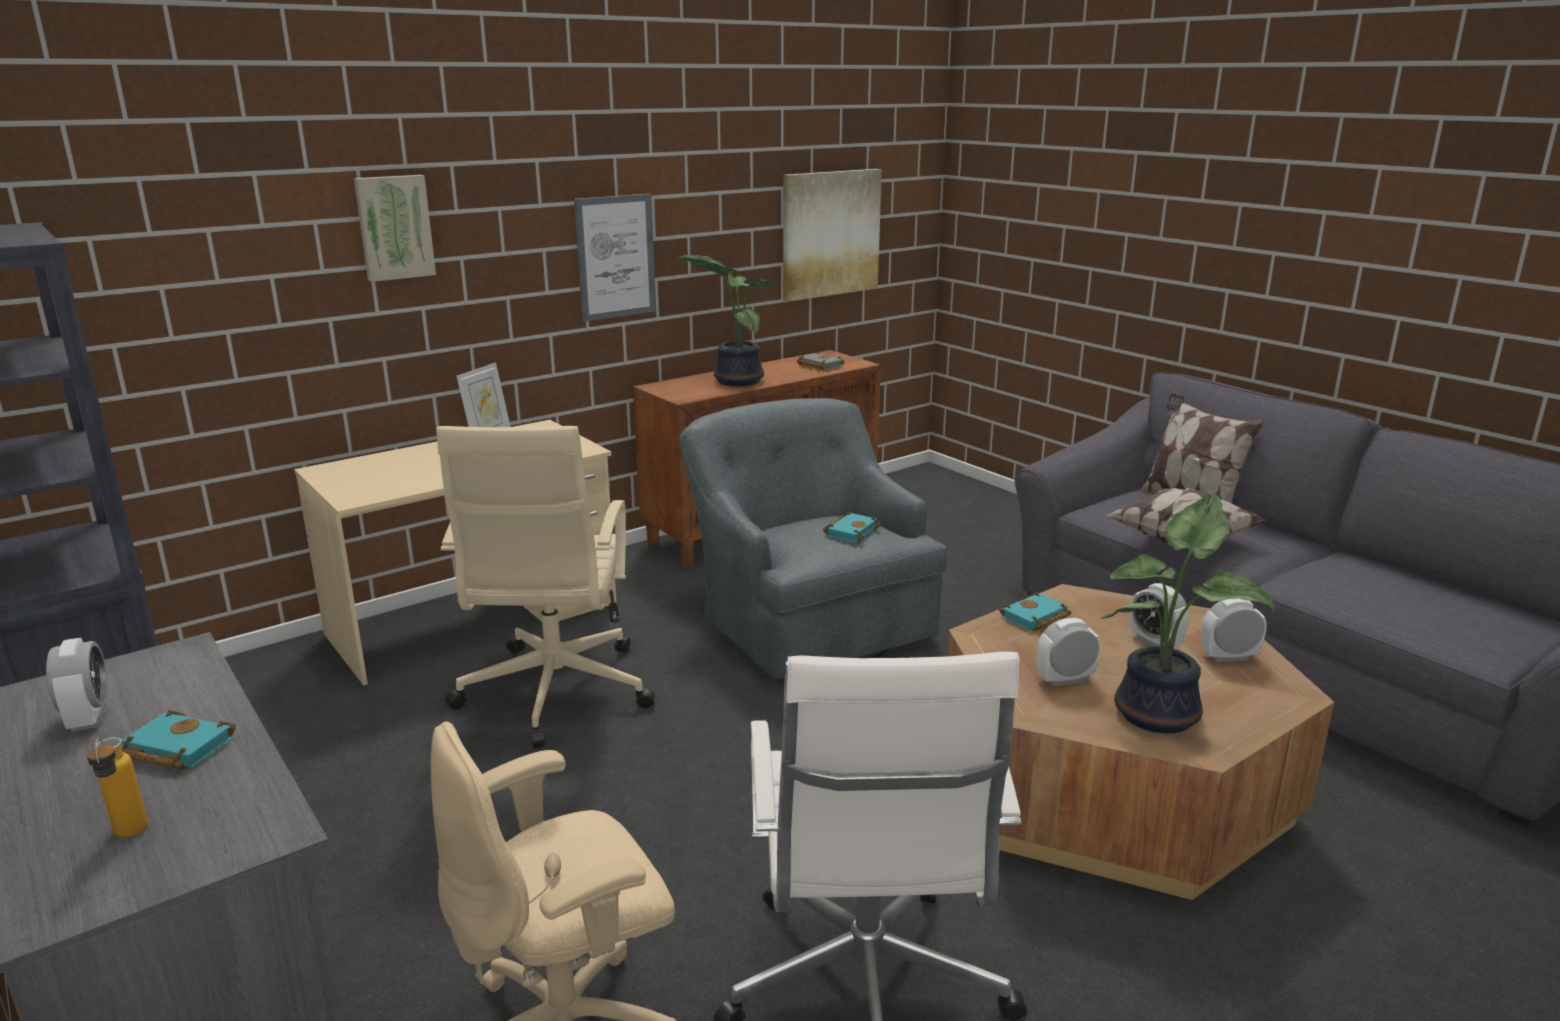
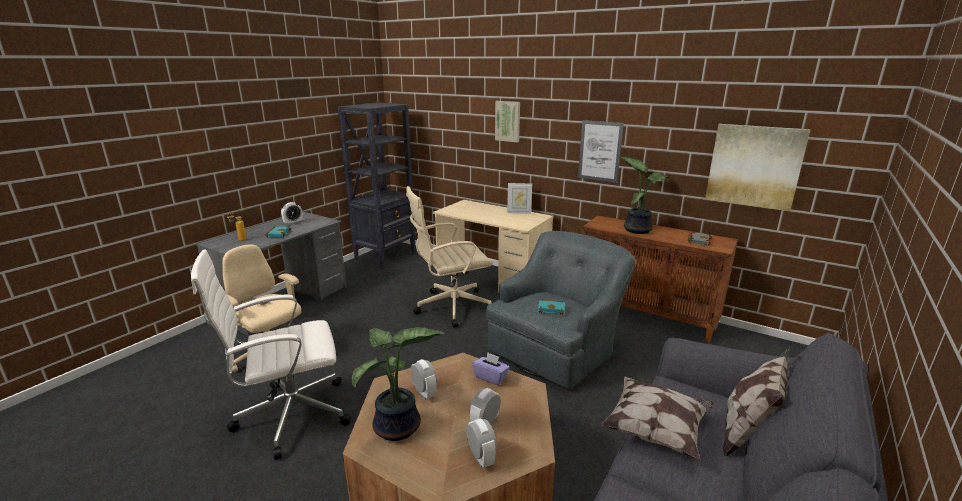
camera: 70 degrees right, 0 degrees up
(1035, 618) = (491, 377): turquoise book -> purple tissue box

